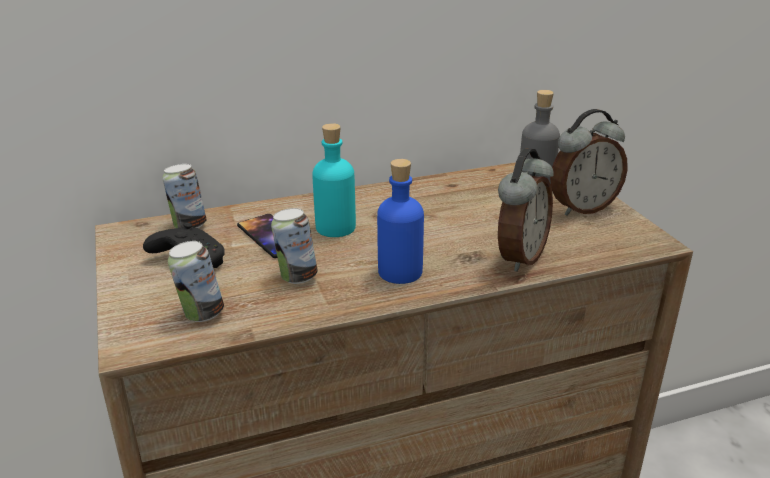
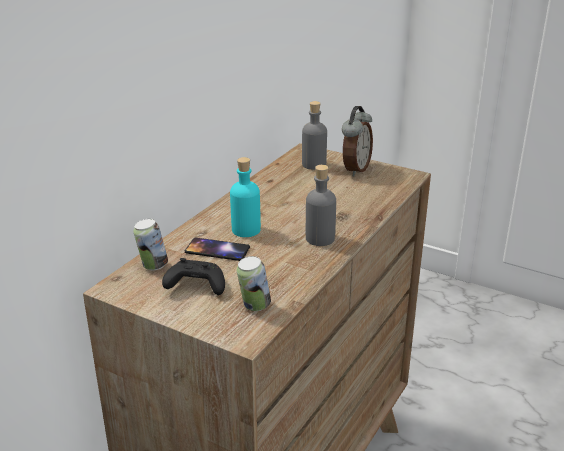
camera: 40 degrees left, 0 degrees up
(296, 277) = (271, 265): can -> none
(400, 272) = (320, 238): blue bottle -> grey bottle
(519, 257) = (364, 207): alarm clock -> none

